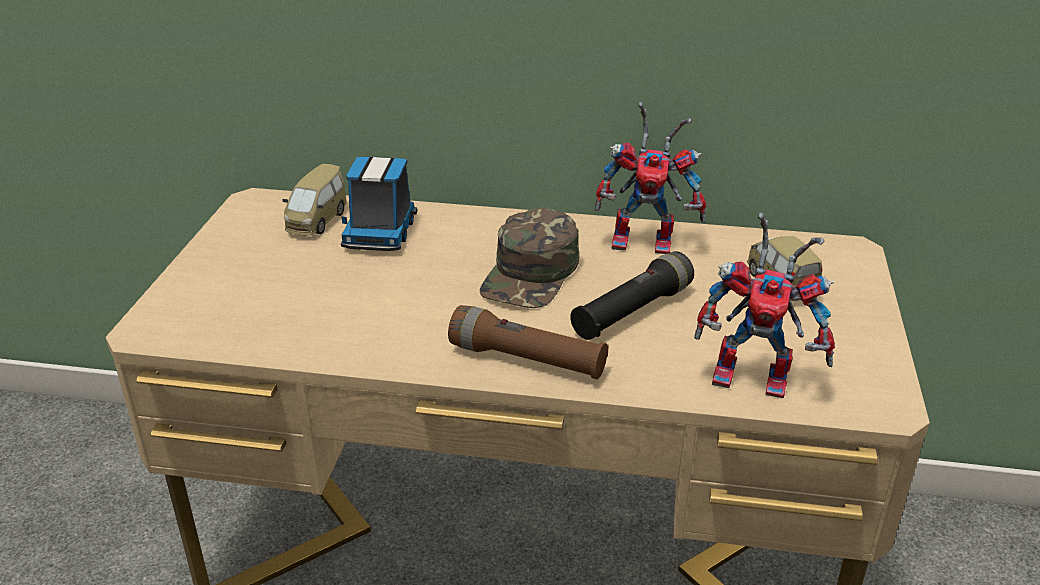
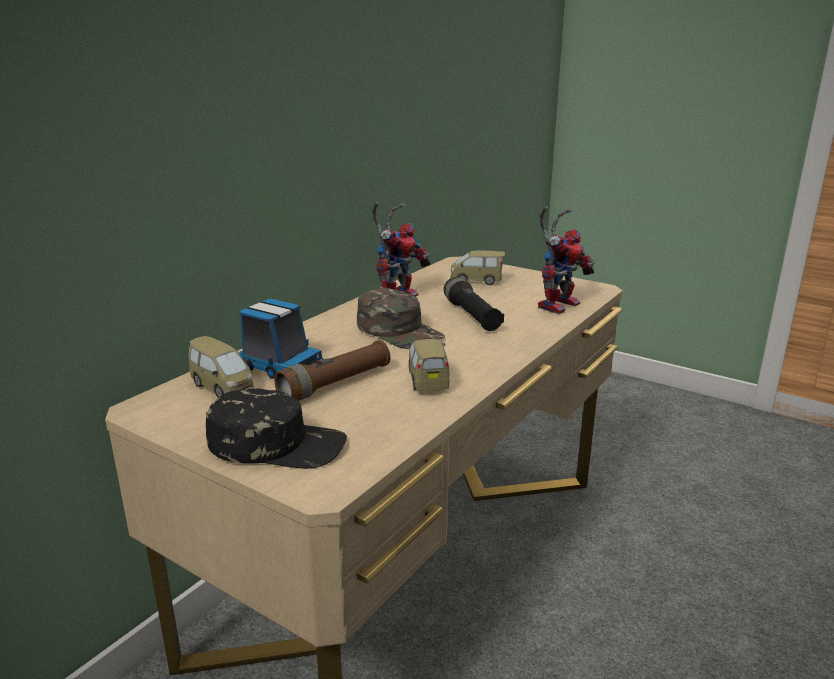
camera: 65 degrees left, 10 degrees down
(217, 284) = (277, 444): none -> black cap
(404, 328) = (427, 379): none -> toy car
(527, 360) = (499, 351): brown flashlight -> brown flashlight (335, 384)

